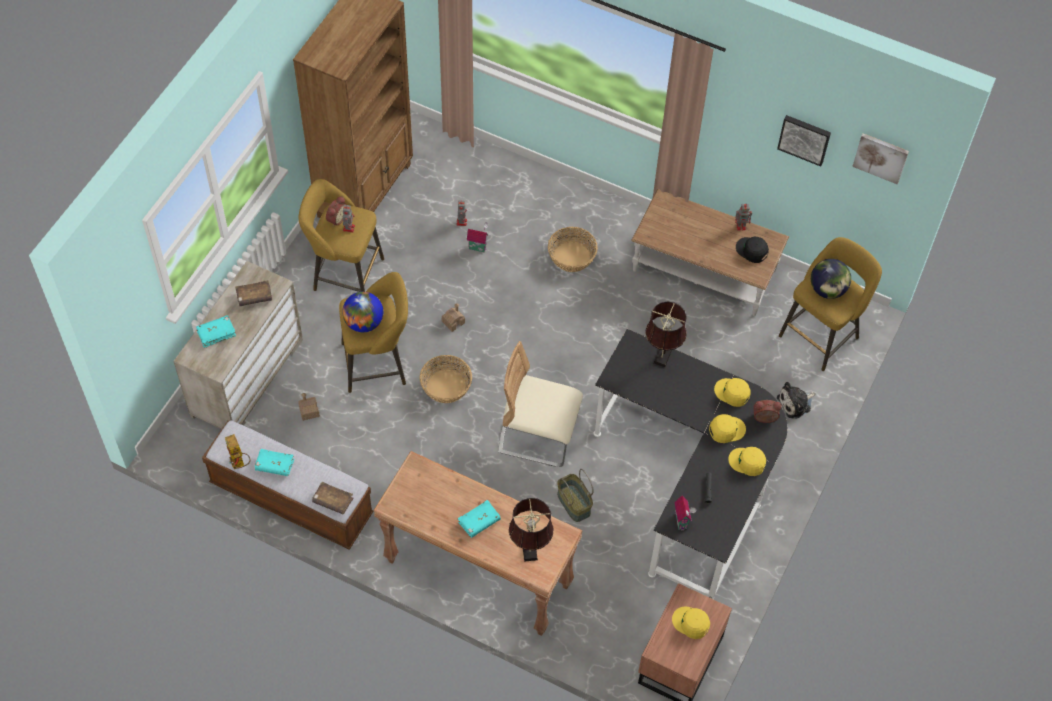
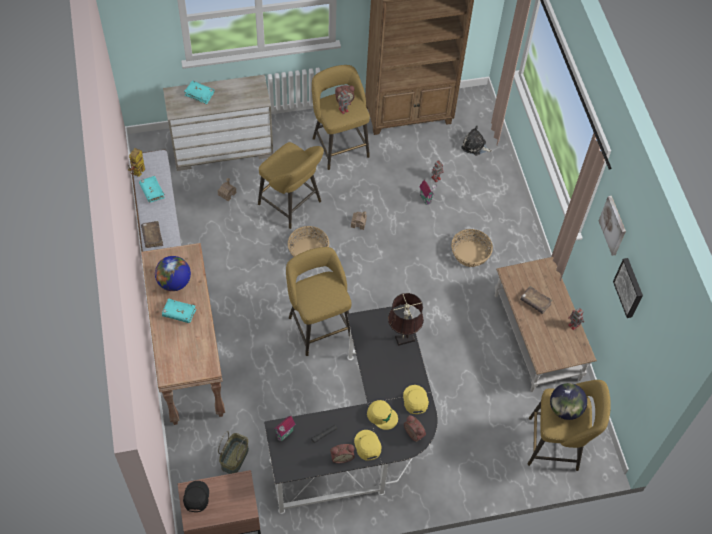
camera: 50 degrees right, 0 degrees up
(254, 296) = (242, 94): brown book -> brown book (535, 302)
(364, 323) = (282, 163): globe -> globe (174, 282)
(529, 552) = (179, 356): brown table lamp -> none
(538, 435) = (318, 325): beige chair -> yellow stool
(573, 503) = (285, 378): basket -> basket (234, 457)
(691, 623) = (226, 498): yellow cap -> none
(741, 490) = (341, 456): none -> alarm clock
(752, 250) = (560, 345): black cap -> black cap (196, 497)
(796, 403) = (485, 464): plush toy -> plush toy (475, 146)
(881, 157) = (658, 343): picture -> picture (613, 225)

